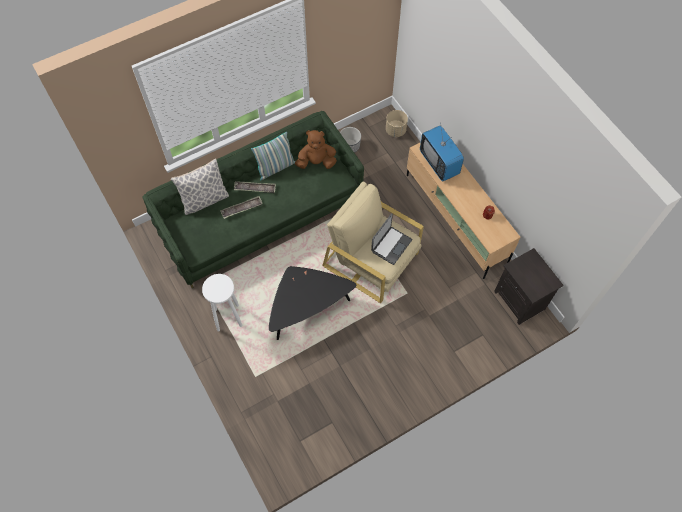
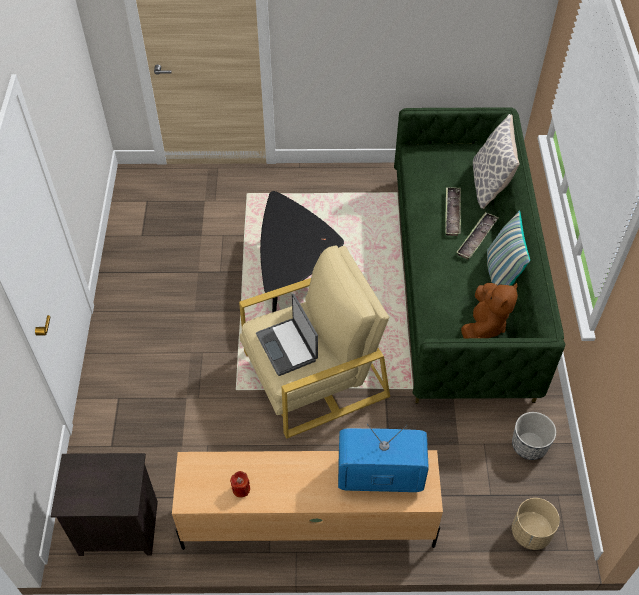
camera: 120 degrees right, 10 degrees down
(228, 317) = (337, 198): white stool -> none

